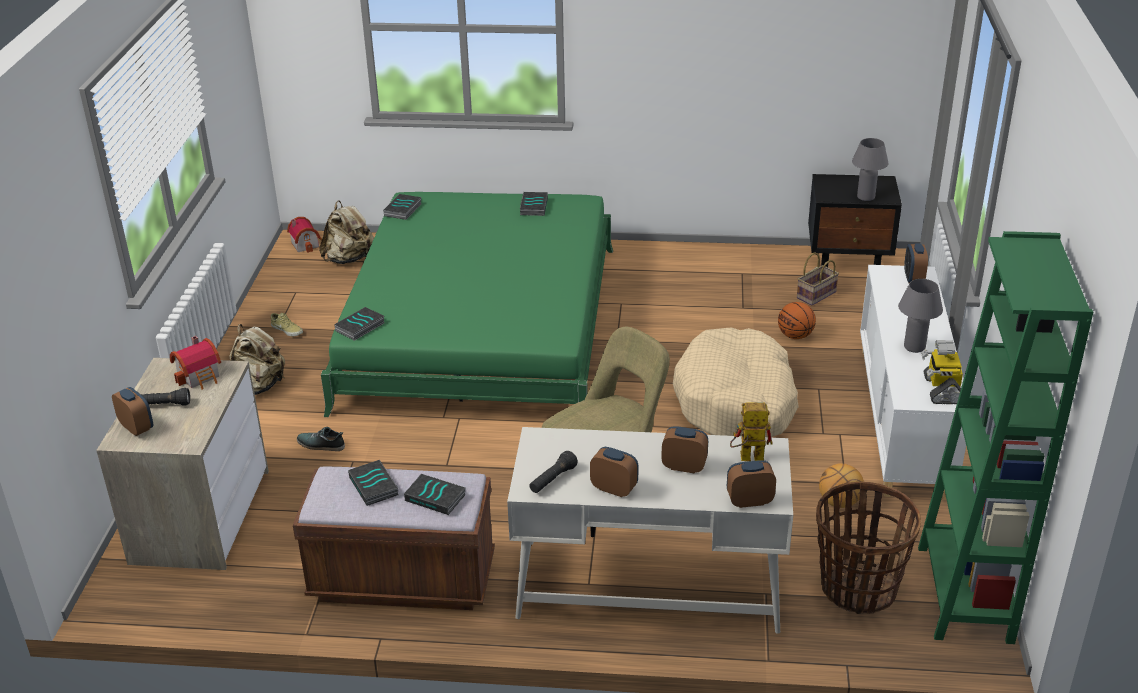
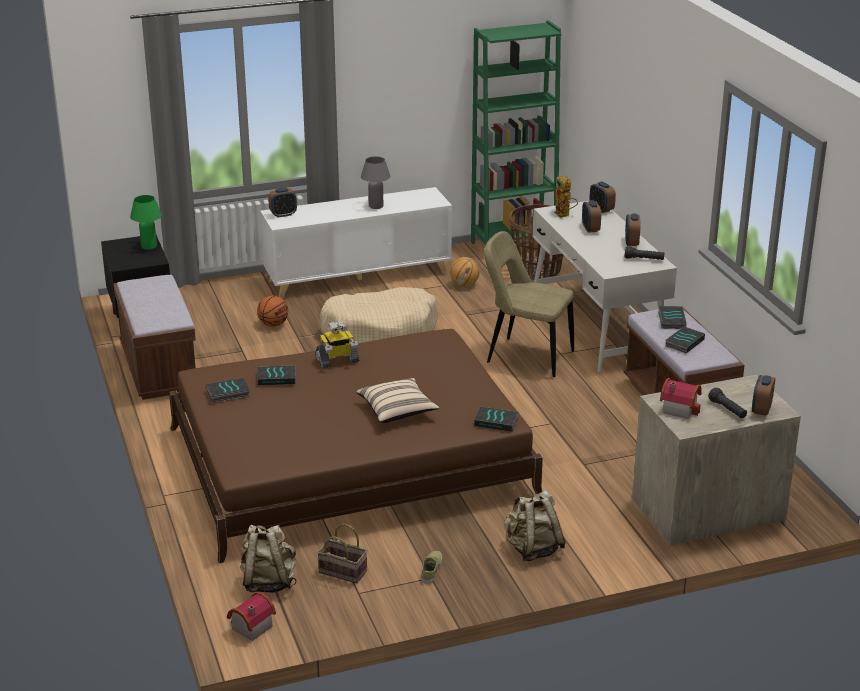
camera: 115 degrees left, 5 degrees down
(321, 445) = (579, 486): shoe -> none
(403, 210) = (269, 467): book -> book (277, 378)
(429, 280) = (397, 411): none -> beige pillow
(481, 326) = (350, 462): green bed -> brown bed
(731, 259) = (158, 369): none -> brown bench
(816, 295) = (204, 325): basket -> basket (344, 571)
(866, 197) = (149, 247): grey table lamp -> green table lamp
(941, 389) = (418, 195): toy robot -> toy robot (337, 361)

